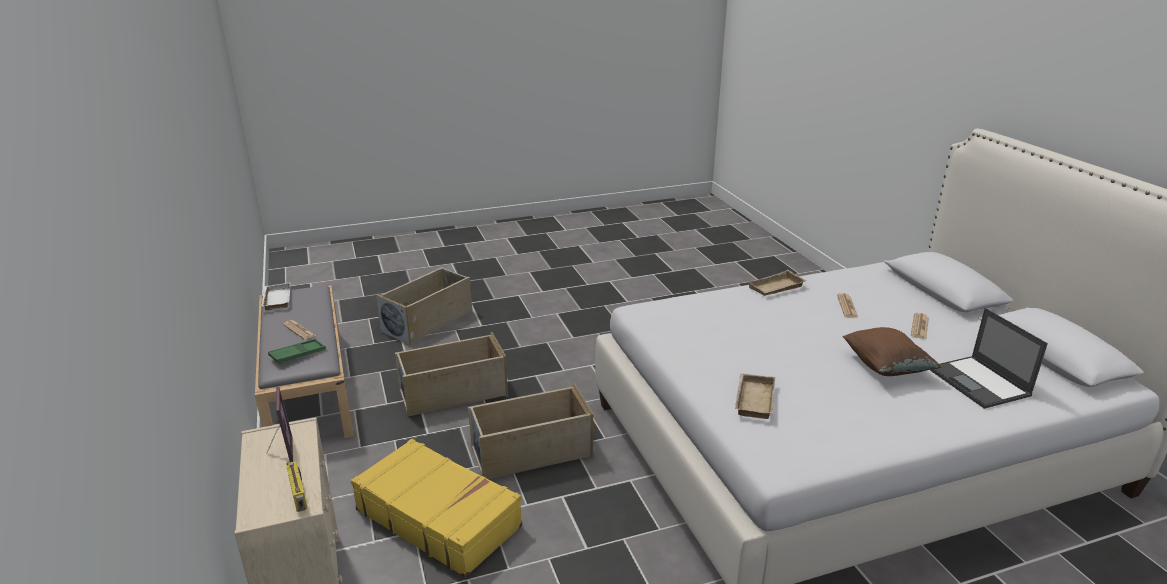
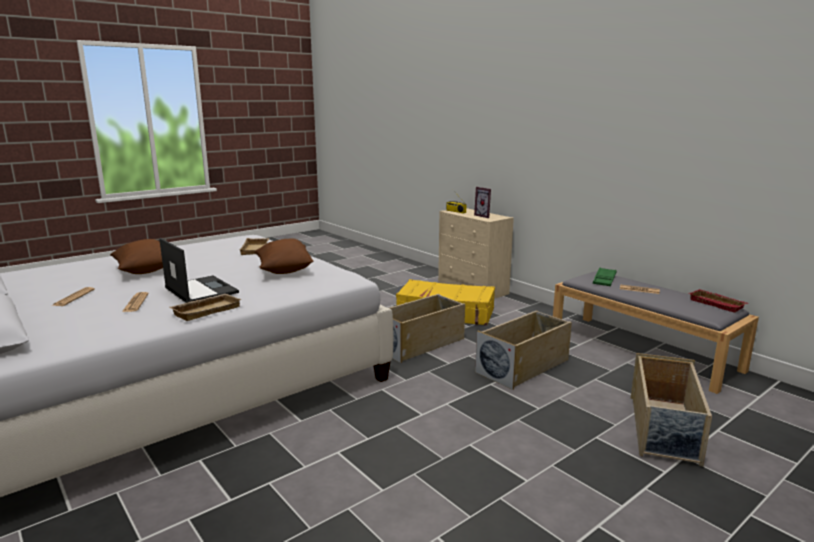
camera: 160 degrees right, 10 degrees down
(276, 299) = (718, 304): white tray -> red tray
(709, 331) = (284, 270): none -> brown pillow
(979, 383) = (76, 271): laptop -> laptop (200, 290)

